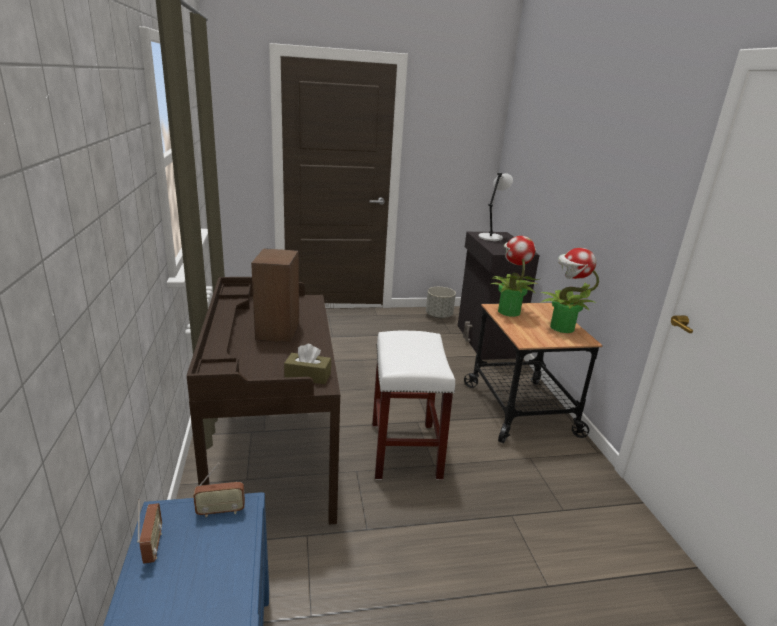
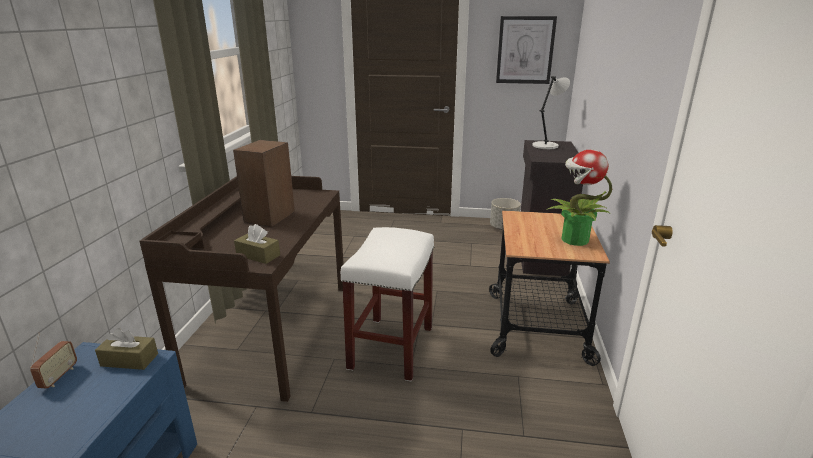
camera: 20 degrees right, 0 degrees up
(221, 511) = (129, 360): radio -> brown tissue box
(457, 144) = (525, 50): none -> picture
(508, 311) = (525, 219): potted plant -> none

